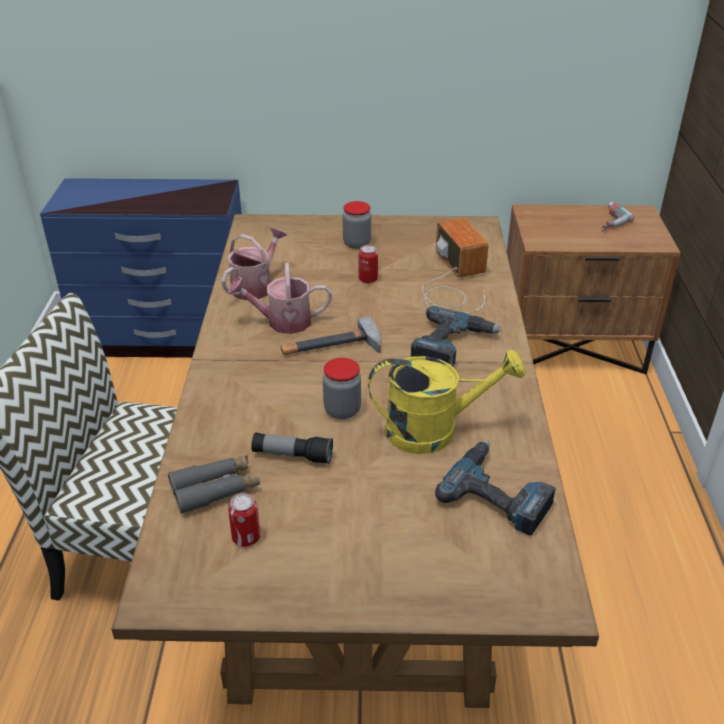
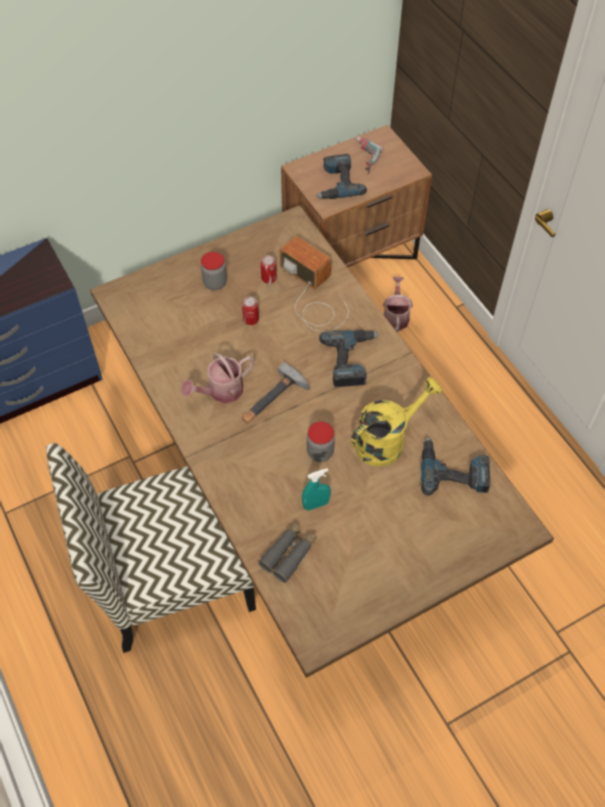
camera: 30 degrees left, 20 degrees up
(246, 537) = (334, 577): can -> can (269, 278)
(255, 286) = (173, 364): watering can -> watering can (395, 316)
(292, 456) = (316, 504): flashlight -> turquoise spray bottle
(562, 230) = (336, 183): none -> power drill

